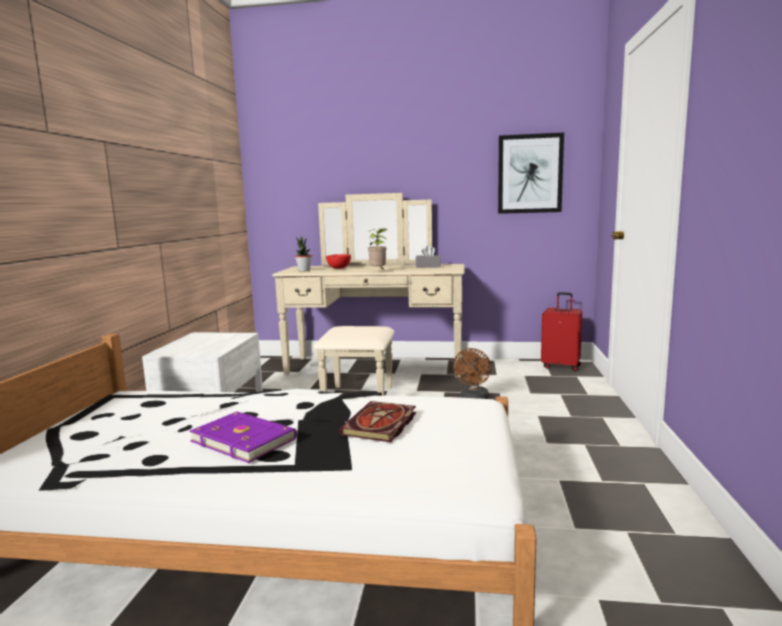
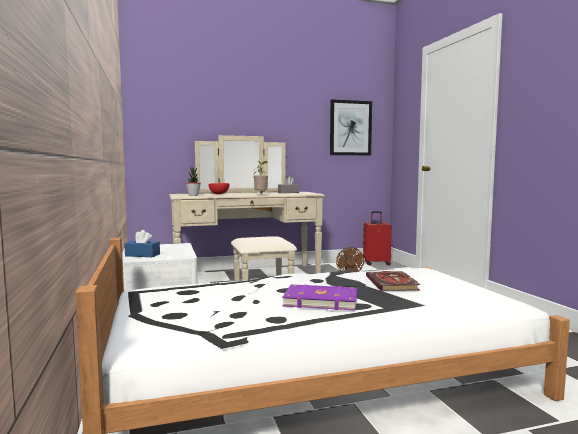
camera: 25 degrees left, 5 degrees down
(179, 348) = (142, 255): none -> blue tissue box

